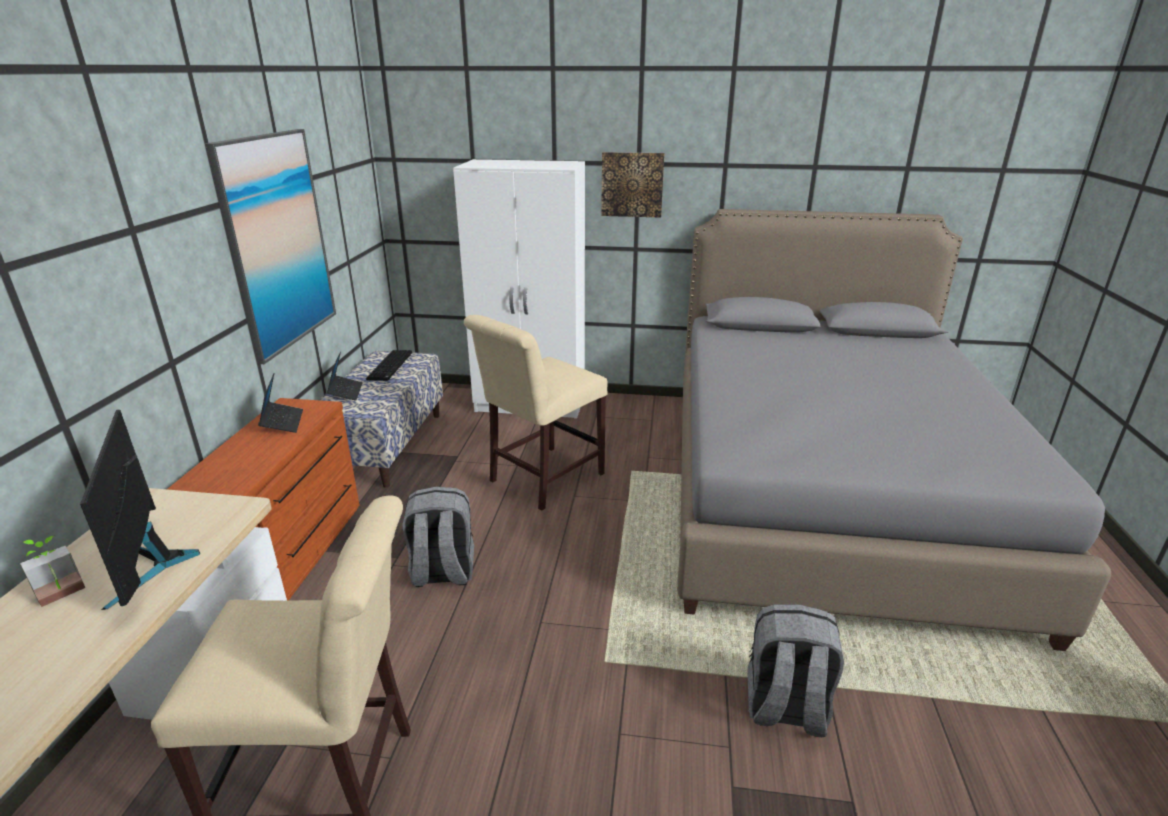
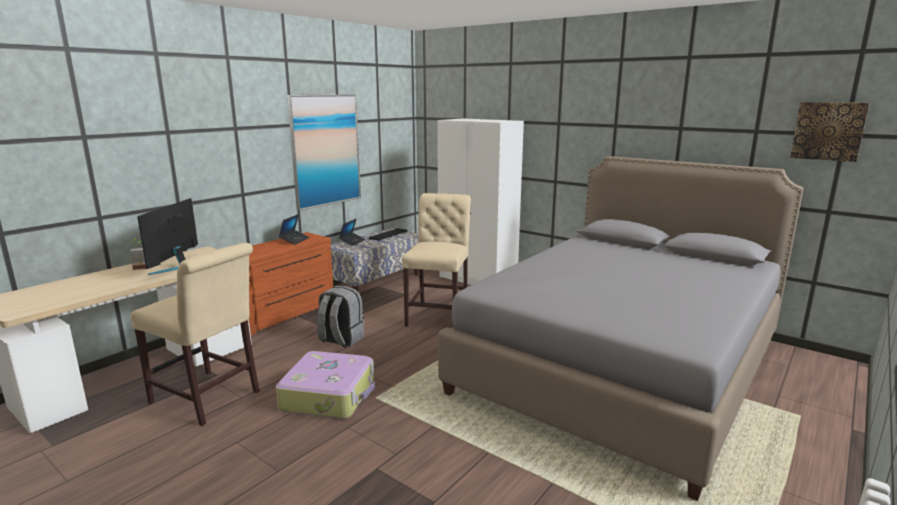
camera: 30 degrees right, 10 degrees down
(533, 686) = (329, 395): none -> suitcase
(541, 479) = (439, 315): beige chair -> beige chair turned 120 degrees clockwise
(632, 184) = (553, 137): picture -> picture (828, 131)
(785, 708) = (448, 451): grey backpack -> none

